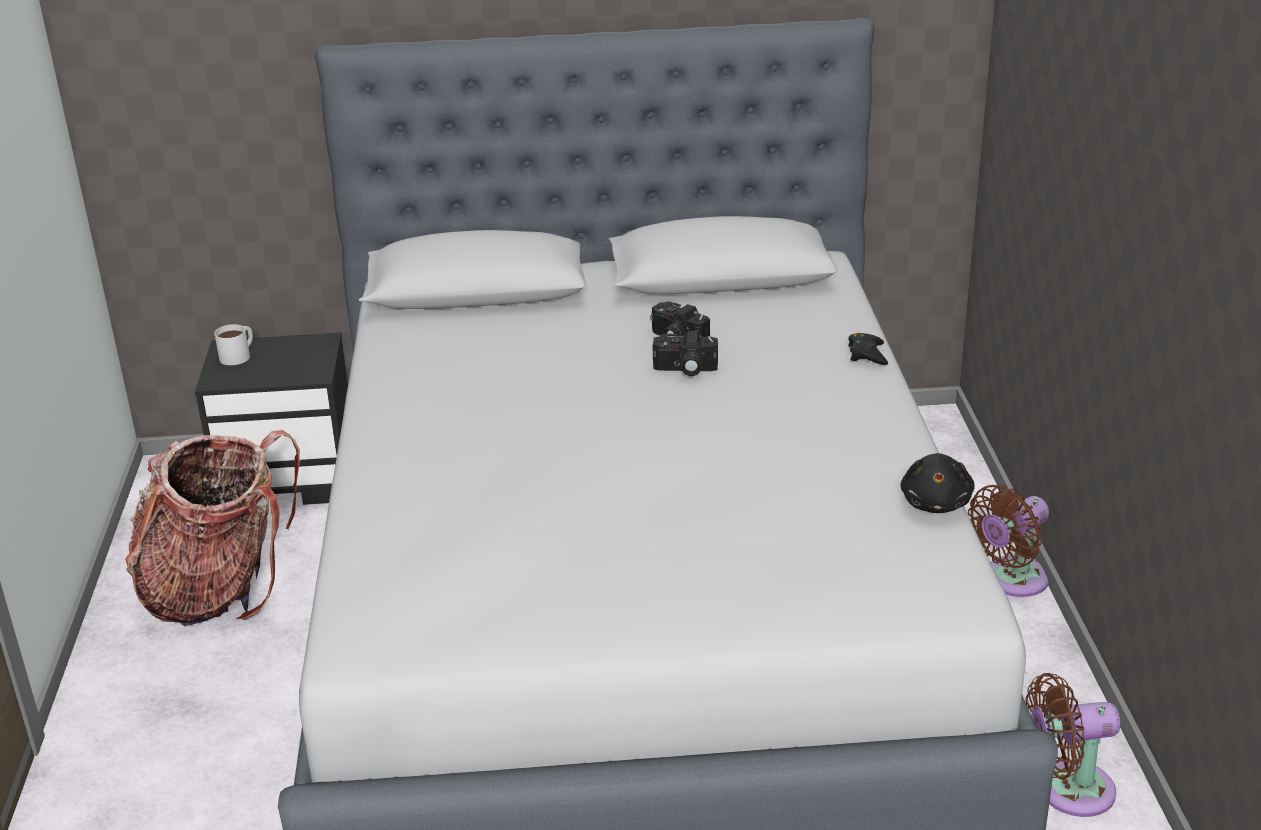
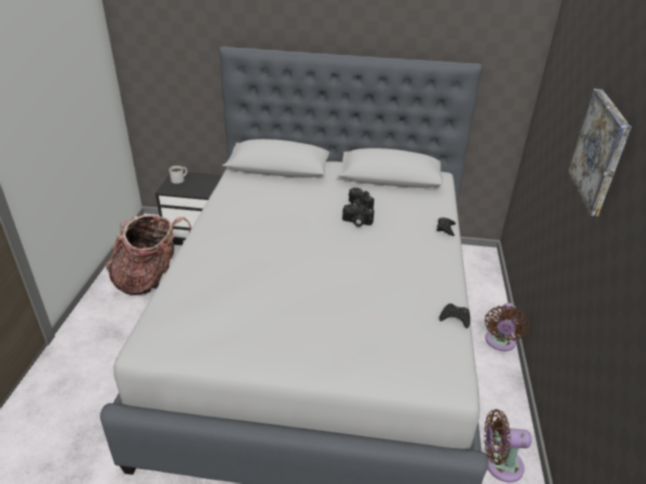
camera: 10 degrees right, 5 degrees up
(936, 503) = (455, 318): black plush toy -> black game controller
(1010, 580) = (500, 342): brown fan -> brown fan turned 45 degrees counterclockwise
(1140, 146) = (600, 151): none -> picture

